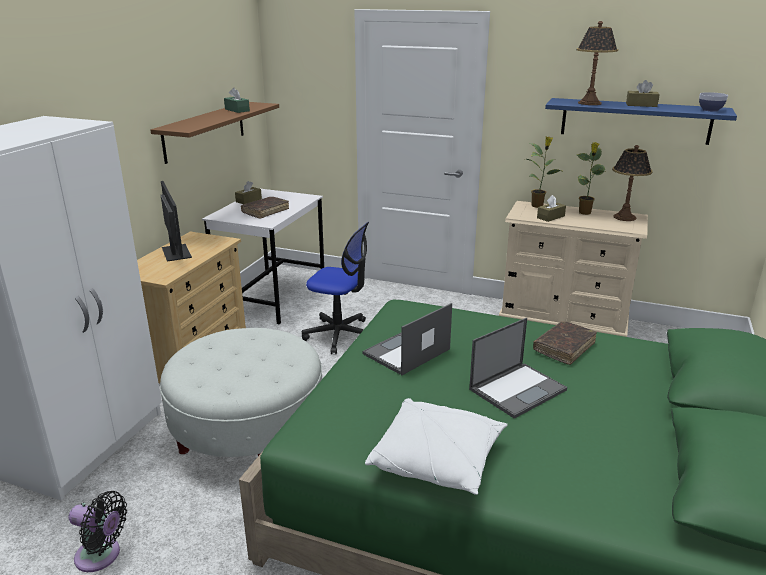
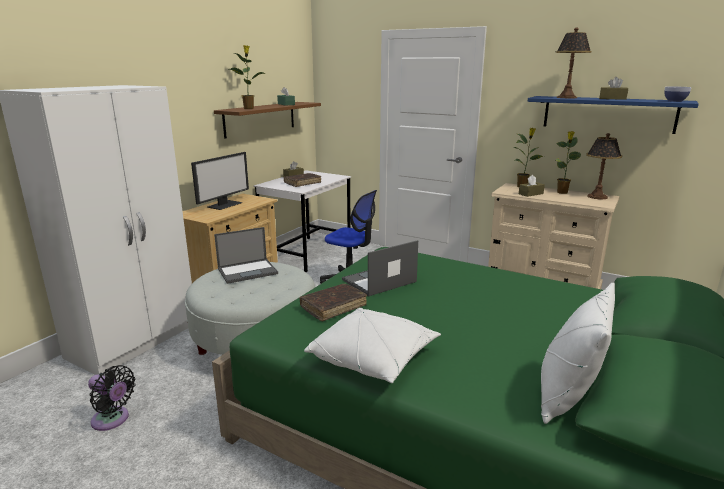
camera: 10 degrees right, 5 degrees down
(175, 252) = (224, 205): monitor -> monitor turned 45 degrees clockwise
(195, 123) = (249, 108): none -> potted plant
(518, 389) = (465, 314): laptop -> laptop (248, 271)
(564, 348) = (518, 288): brown book -> brown book (333, 307)
(650, 482) = (567, 395): none -> white pillow

